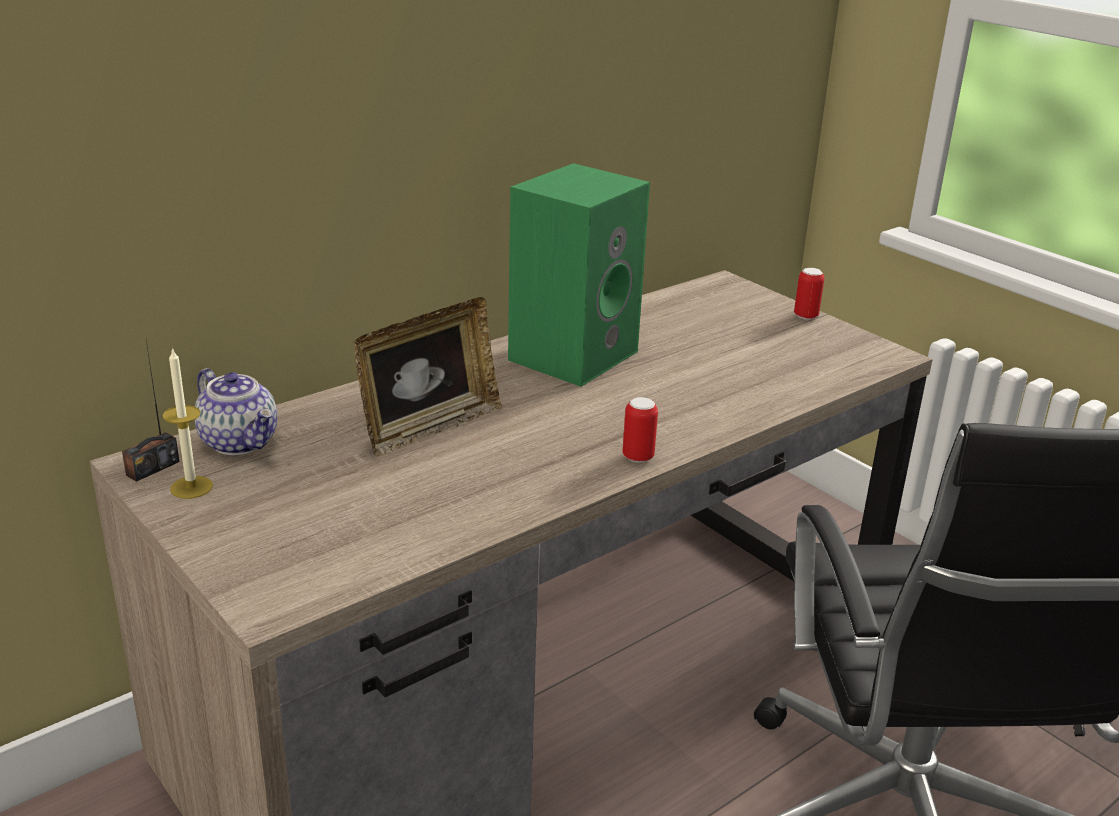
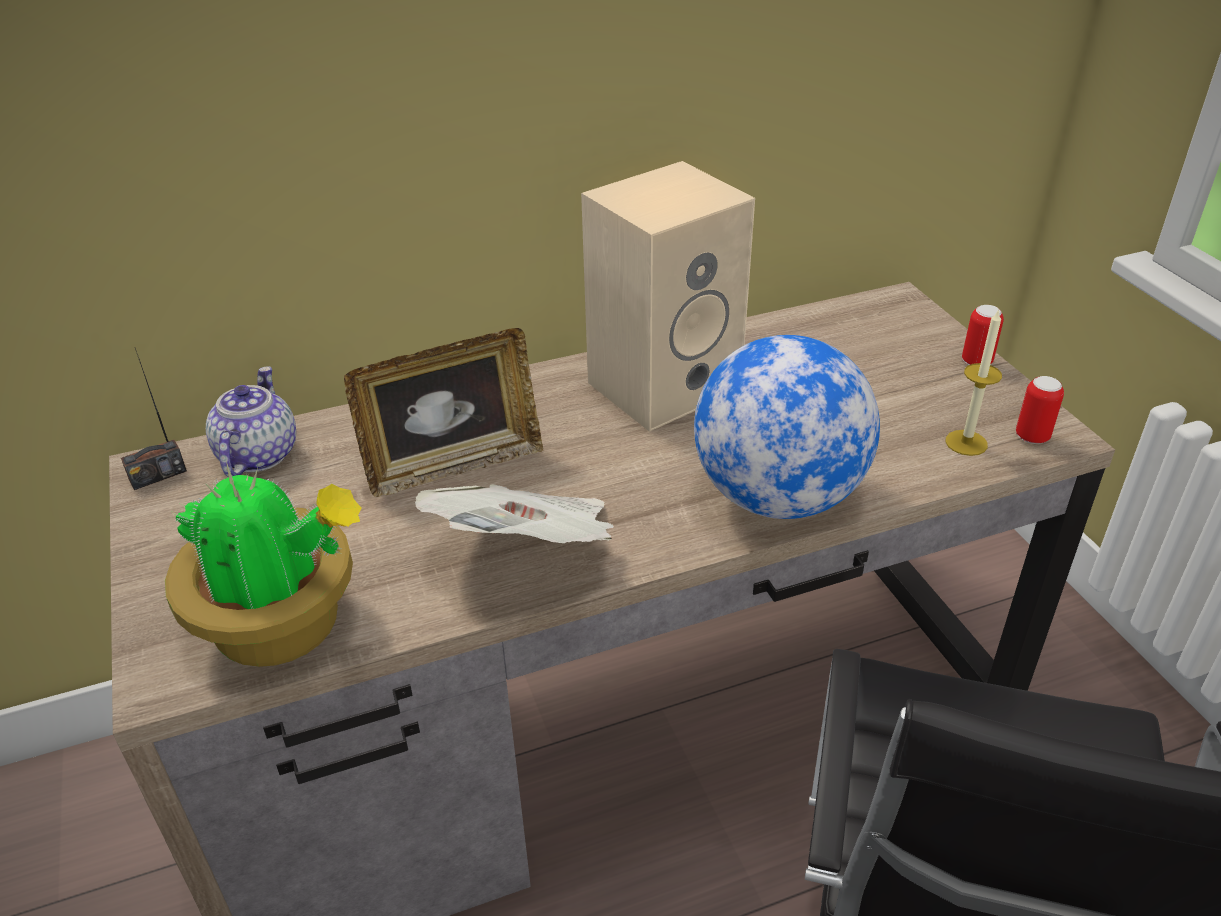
camera: 20 degrees right, 10 degrees up
(191, 487) = (179, 506): candle -> candle (966, 443)
(240, 442) = (257, 454): teapot -> teapot turned 150 degrees counterclockwise
(354, 554) = (283, 627): none -> potted plant
(533, 474) = (529, 550): none -> newspaper
(573, 354) = (665, 383): green speaker -> beige speaker
(638, 457) = (660, 545): can -> can (1032, 437)
(709, 416) = (777, 497): none -> globe

